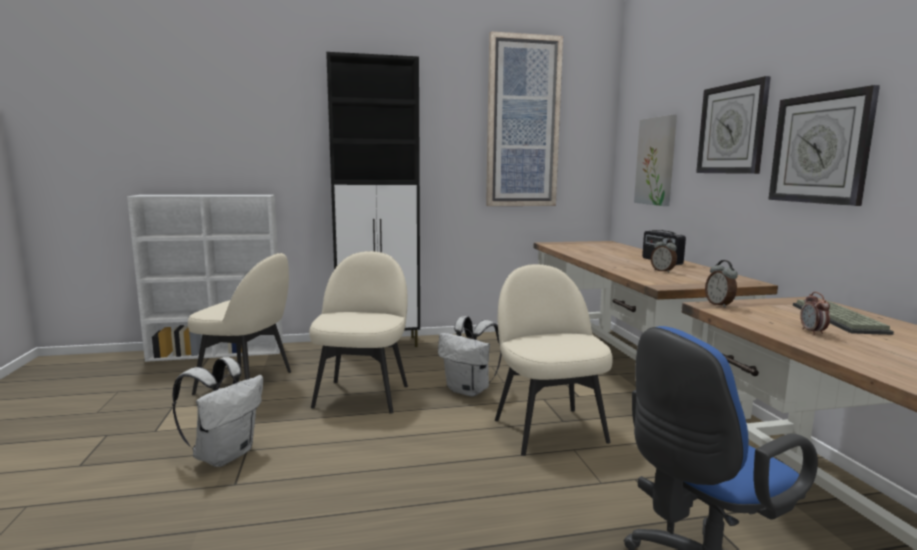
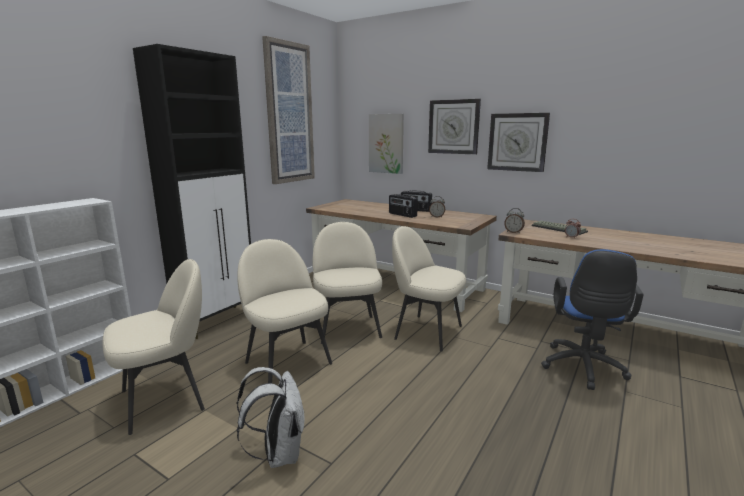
camera: 45 degrees left, 5 degrees up
(469, 390) = (348, 328): white backpack -> beige chair
(621, 262) = (402, 215): none -> radio

